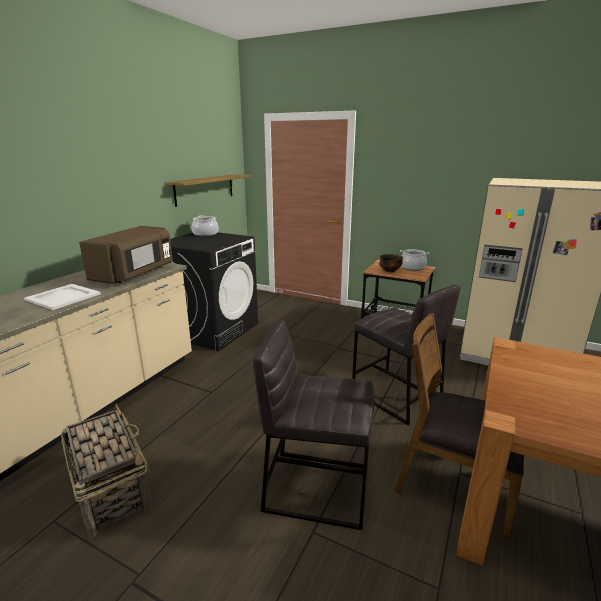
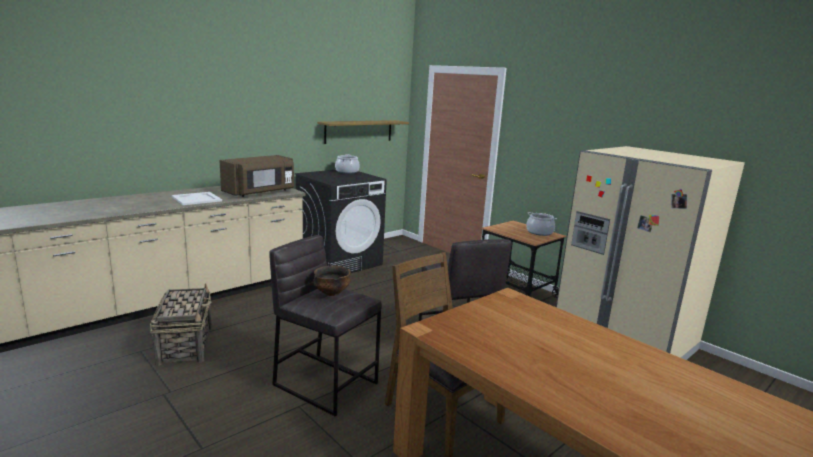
camera: 20 degrees right, 5 degrees down
(389, 271) = (510, 231): bowl -> bowl (331, 293)

